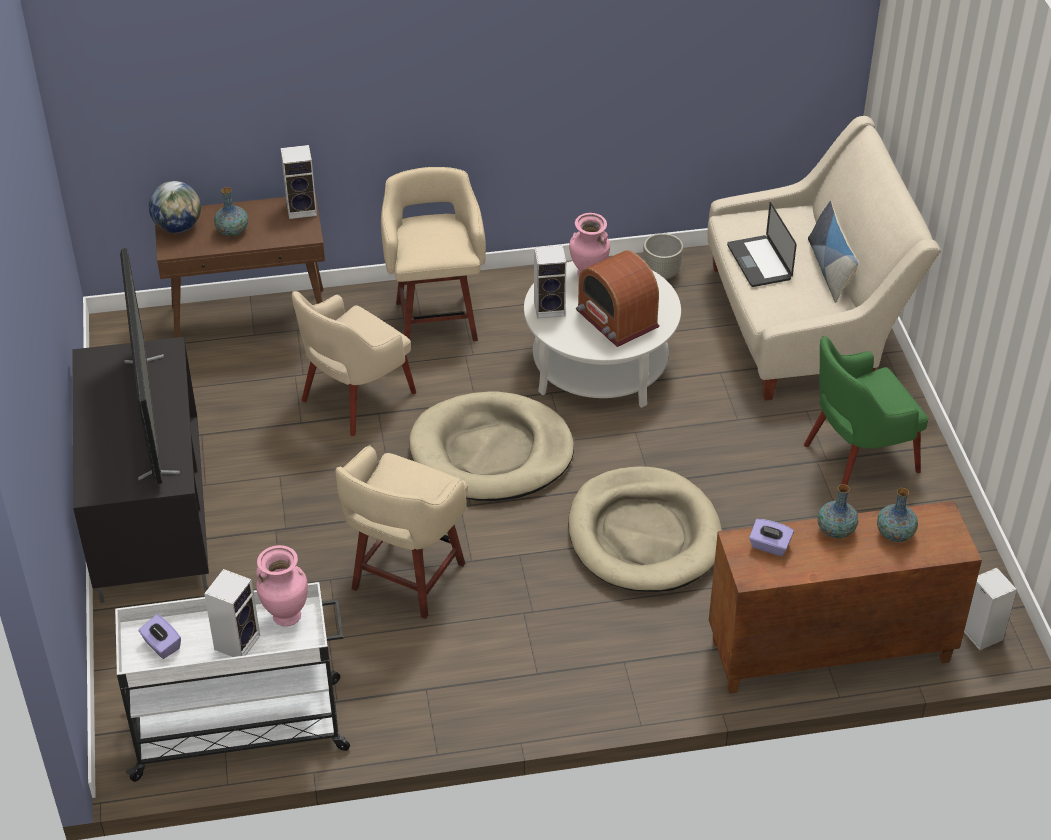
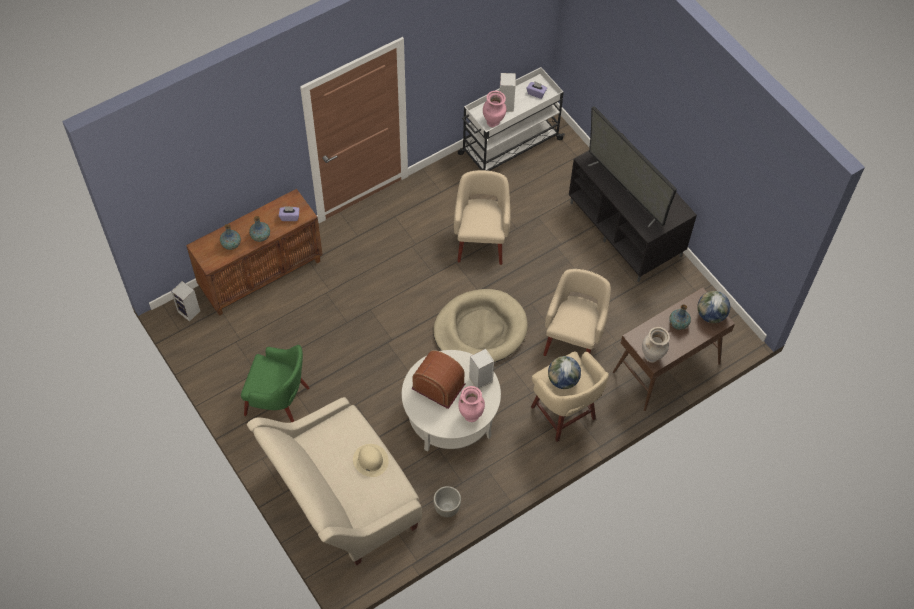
camera: 155 degrees right, 15 degrees up
(303, 209) = (652, 357): speaker -> beige vase
(406, 579) = (481, 241): beige stool -> beige armchair
(441, 238) = (563, 380): none -> globe
(643, 535) = (377, 308): beige dog bed -> none
(759, 262) = (370, 460): laptop -> beige hat
(830, 269) = (324, 471): pillow -> none
(858, 458) = (278, 401): green armchair -> green armchair turned 60 degrees clockwise

